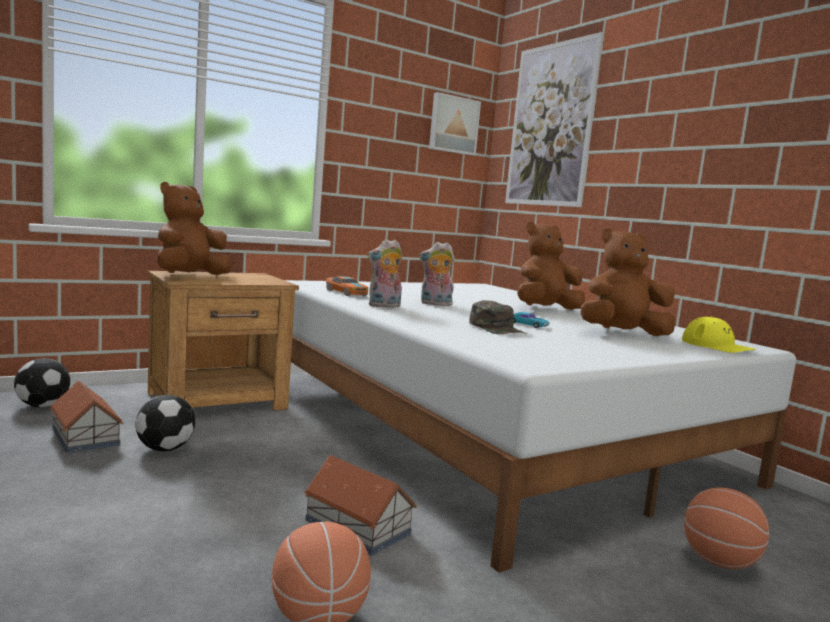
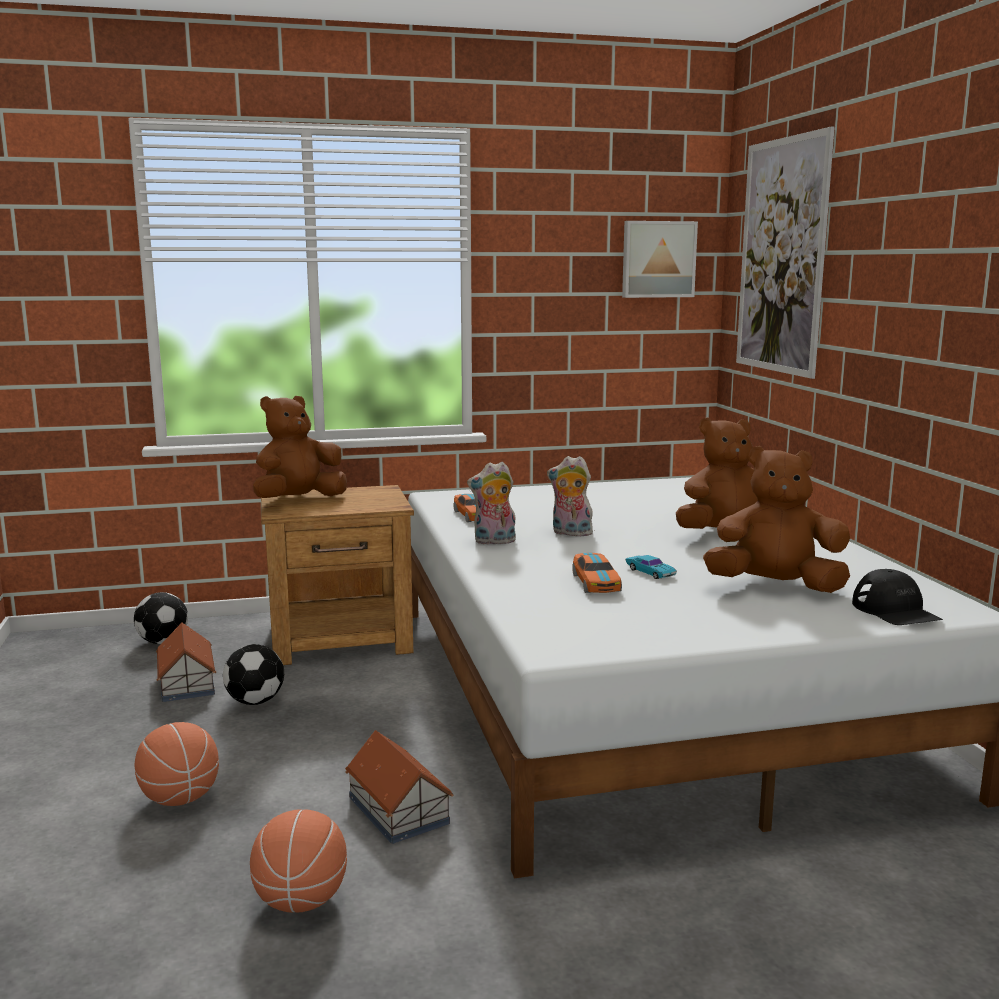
camera: 20 degrees right, 5 degrees up
(497, 328) = (596, 582): green cap -> toy car
(717, 346) = (895, 611): yellow cap -> black cap
(718, 561) = (804, 898): basketball -> basketball (180, 798)

